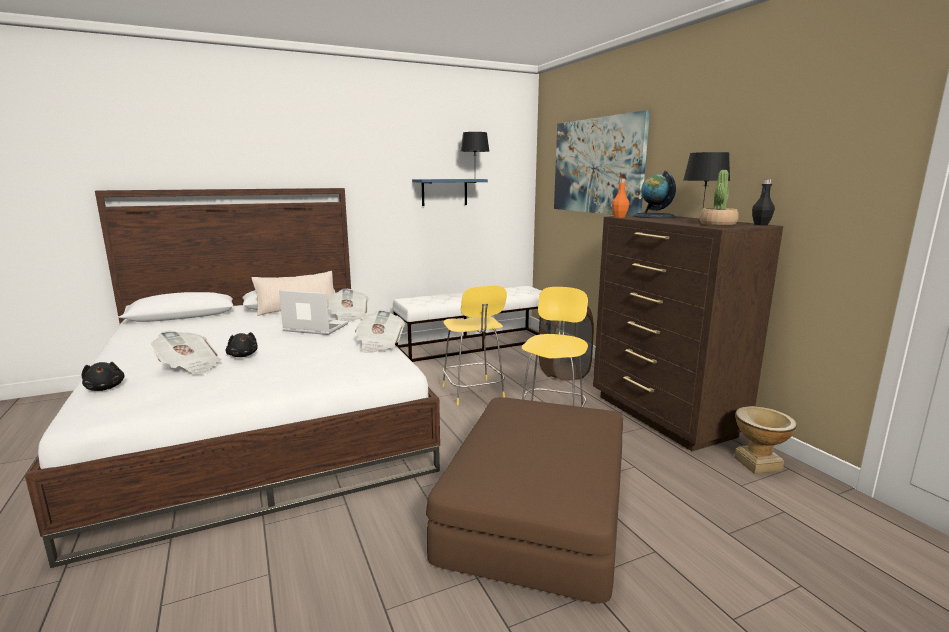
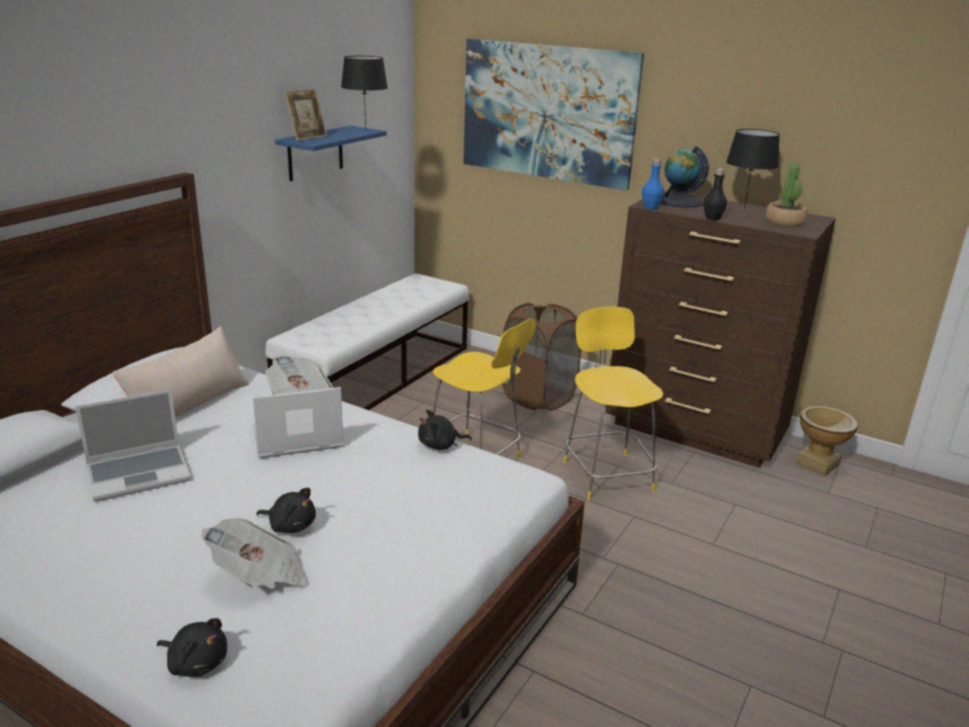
camera: 35 degrees left, 10 degrees up
(228, 326) = (140, 473): none -> laptop
(379, 345) = (440, 445): newspaper -> black plush toy
(430, 178) = (307, 137): none -> picture frame
(537, 507) = (712, 587): brown ottoman -> none
(619, 217) = (651, 207): orange bottle -> blue bottle
(761, 224) = (815, 217): black bottle -> black bottle (712, 218)

